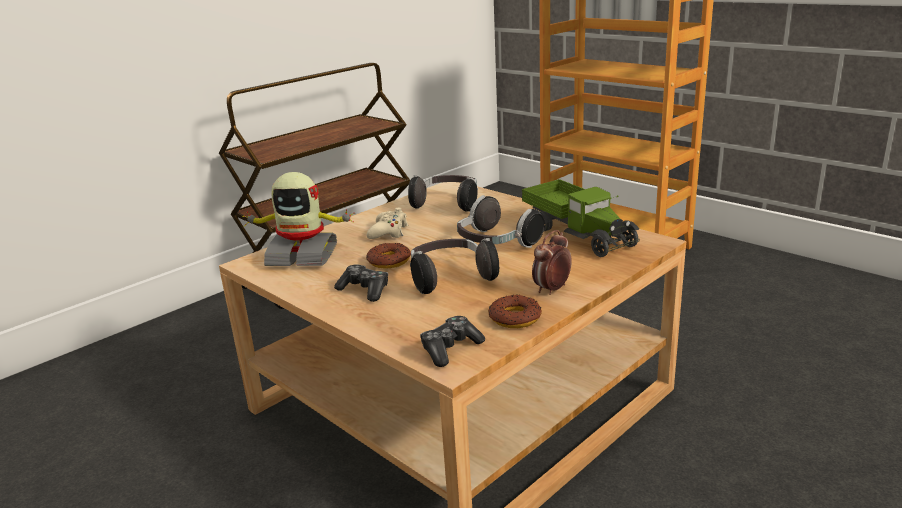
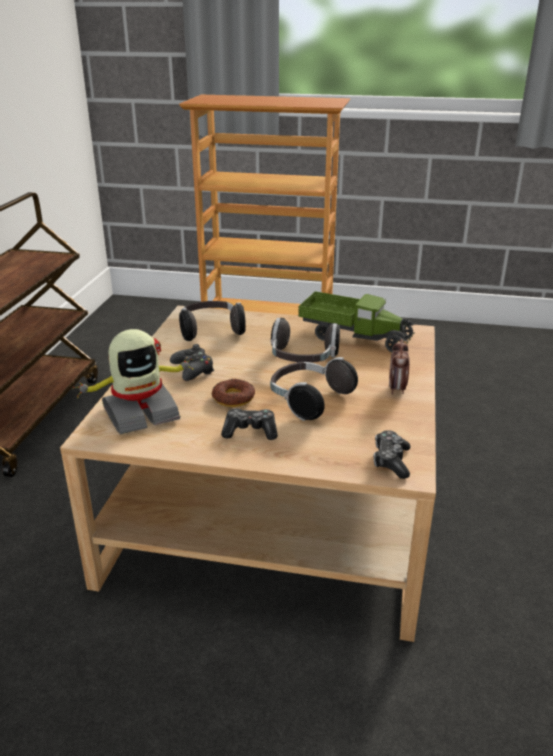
camera: 35 degrees left, 5 degrees up
(388, 232) = (193, 370): beige game controller -> black game controller
(515, 318) = (402, 420): donut -> none

